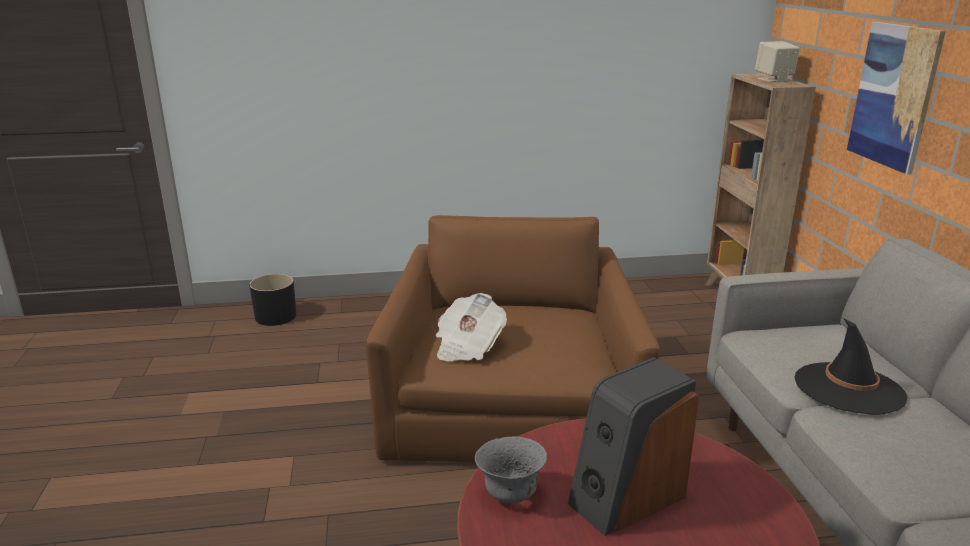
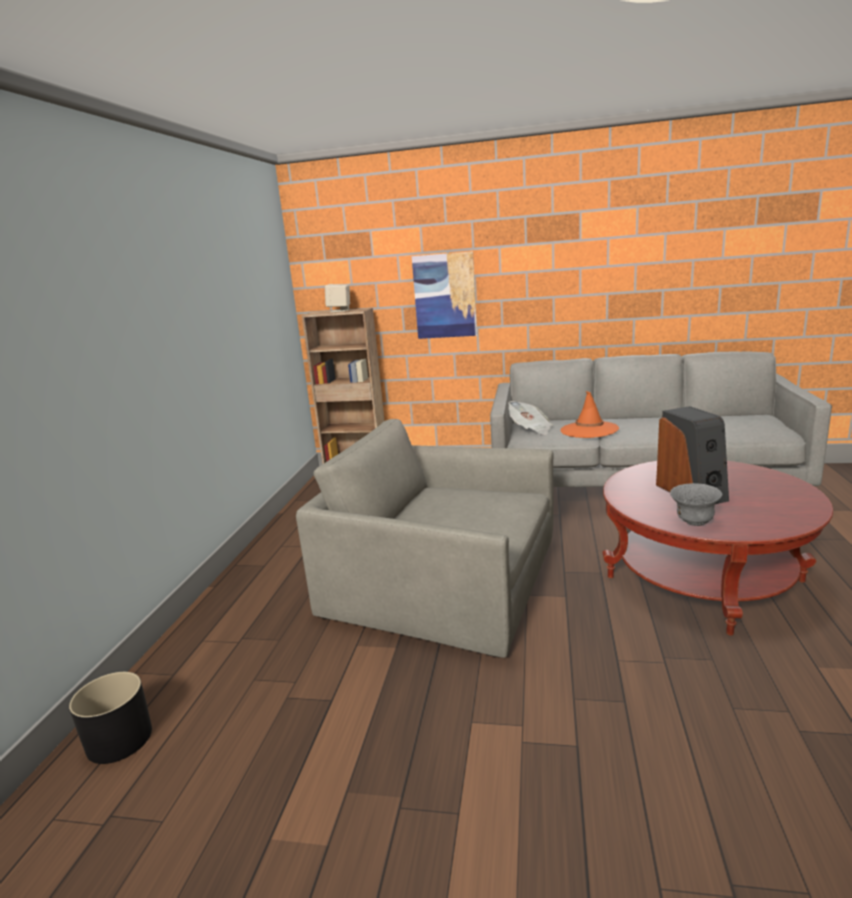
camera: 70 degrees left, 5 degrees down
(467, 346) = (470, 529): newspaper -> newspaper (530, 429)
(511, 402) = (442, 582): brown armchair -> grey armchair
(848, 388) = (589, 430): black hat -> orange hat

